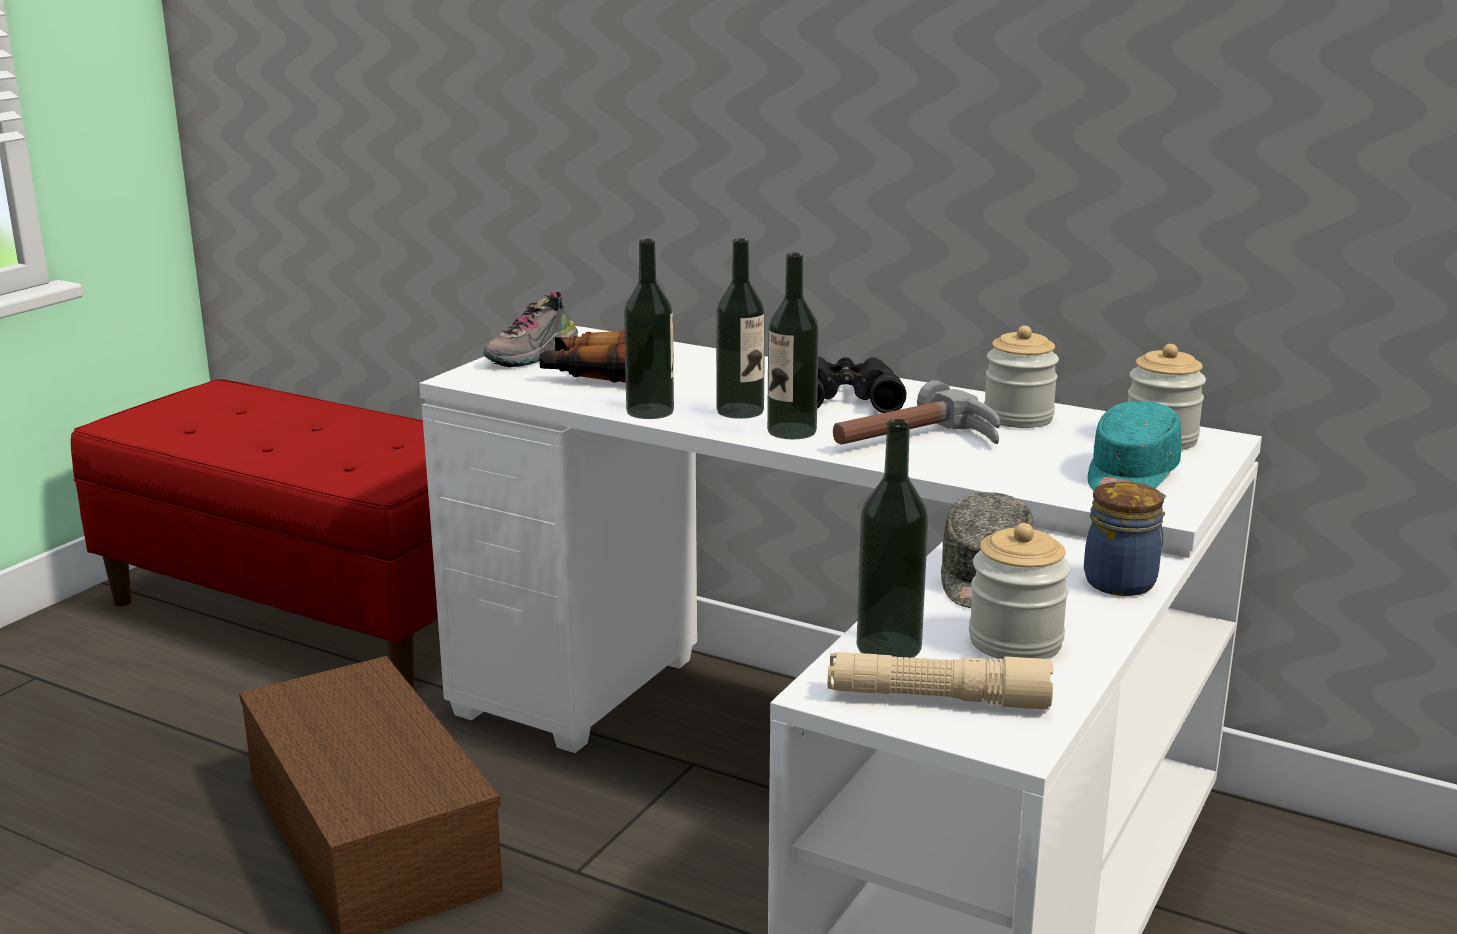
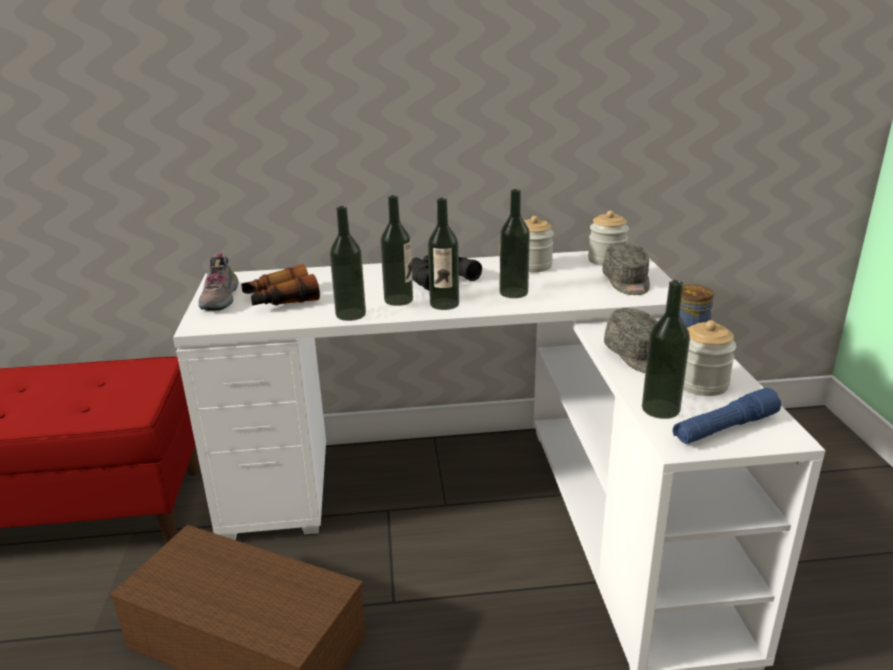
camera: 35 degrees left, 5 degrees up
(917, 443) = (513, 292): hammer -> bottle
(937, 699) = (724, 428): beige flashlight -> blue flashlight
(1129, 476) = (626, 282): turquoise cap -> grey cap

